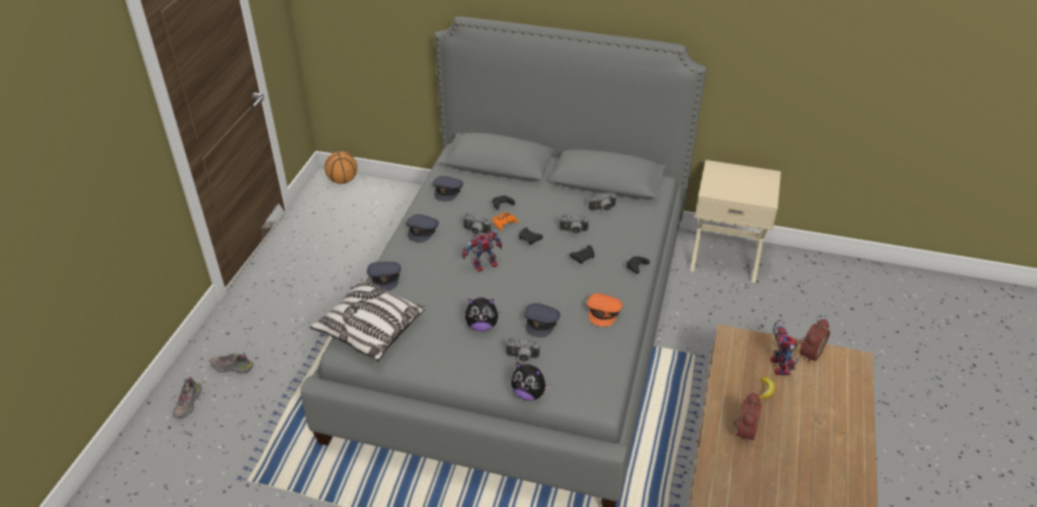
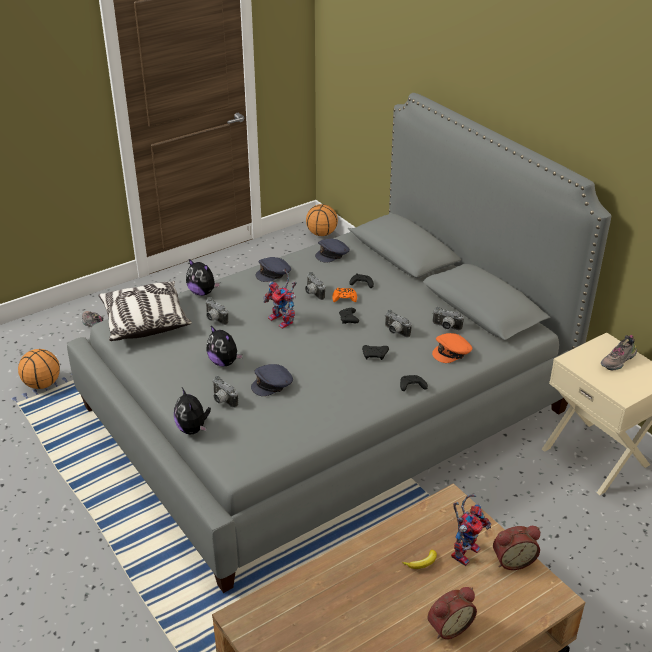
camera: 40 degrees right, 5 degrees down
(189, 403) = (43, 334): shoe -> shoe (618, 361)
(249, 449) = (42, 384): none -> basketball
(385, 277) = (202, 292): grey cap -> plush toy
(428, 295) = (214, 319): none -> camera
(484, 266) = (283, 321): toy robot -> toy robot turned 150 degrees counterclockwise
(603, 312) = (334, 404): orange cap -> orange cap (452, 352)
(743, 430) = (356, 580): alarm clock -> alarm clock (448, 626)

